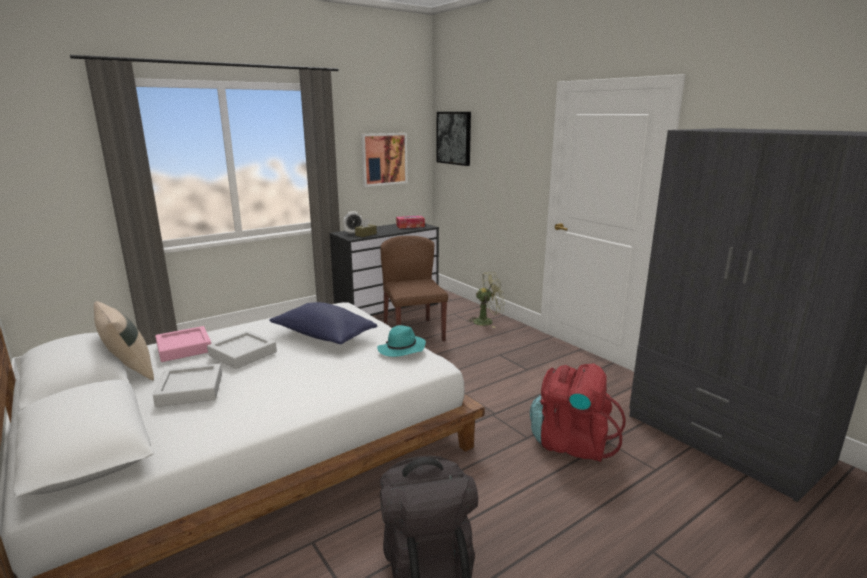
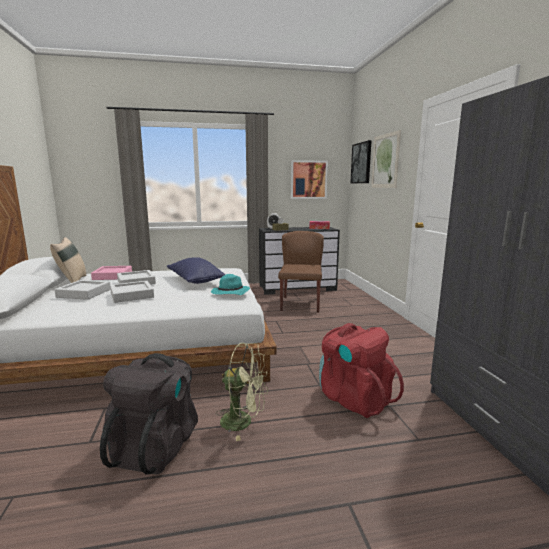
camera: 25 degrees right, 5 degrees down
(274, 379) = (132, 295): none -> grey tray
(487, 321) = (364, 305): green fan -> green fan (243, 422)
(497, 142) = (385, 161): none -> picture

